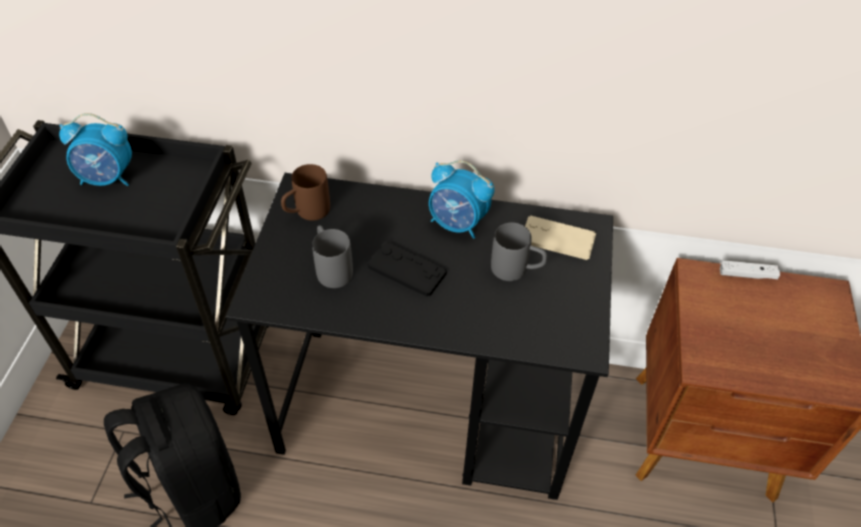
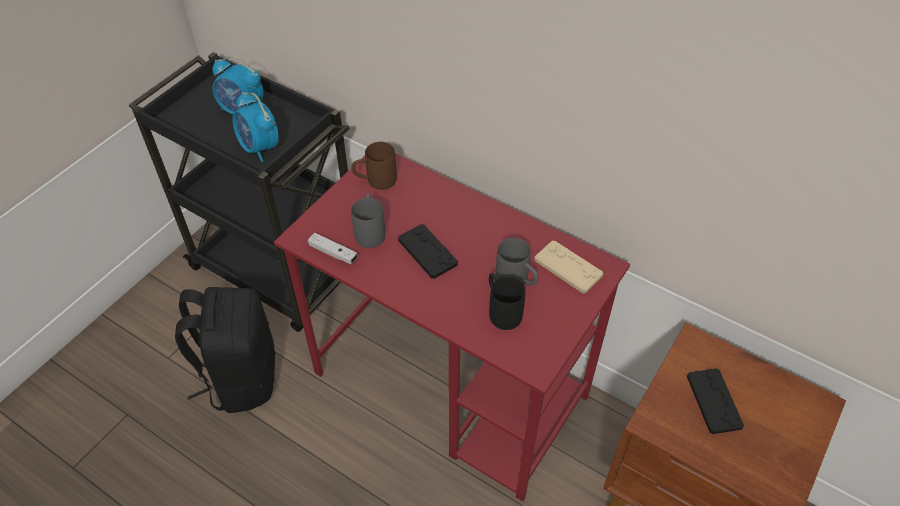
camera: 25 degrees right, 0 degrees up
(429, 410) = (452, 386): black desk -> red desk
(457, 224) = (490, 228): alarm clock -> alarm clock (260, 148)
(518, 305) = (501, 310): none -> black mug
(744, 324) = (714, 401): none -> black game controller
(747, 274) = (744, 359): white game controller -> white game controller (333, 253)

